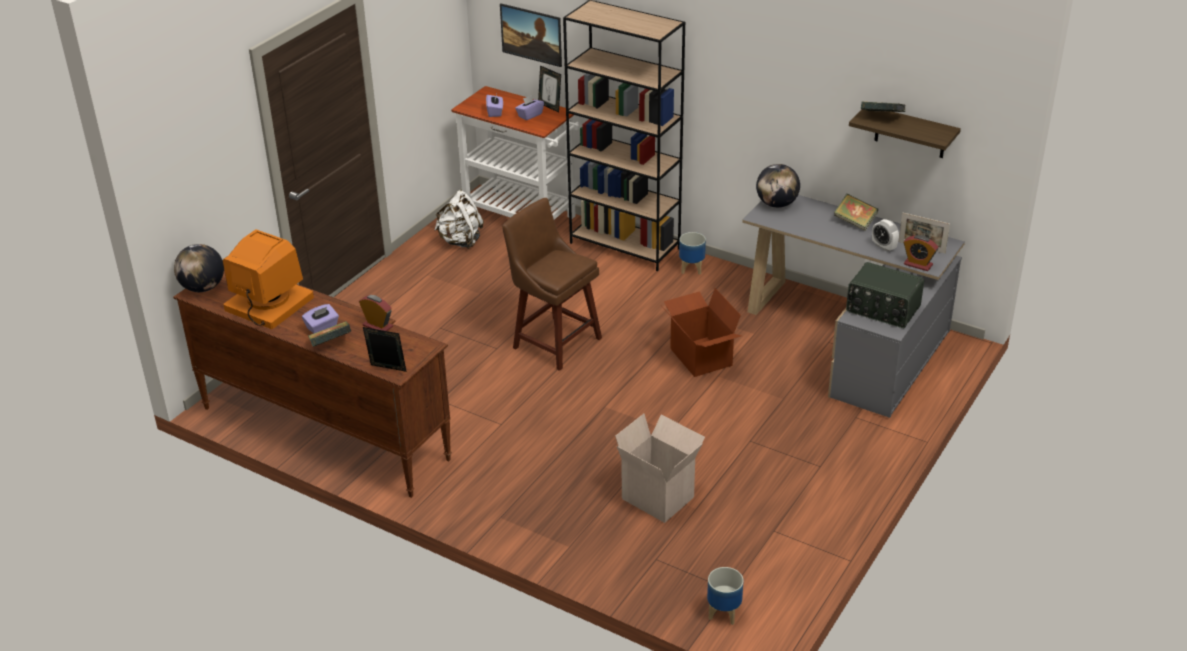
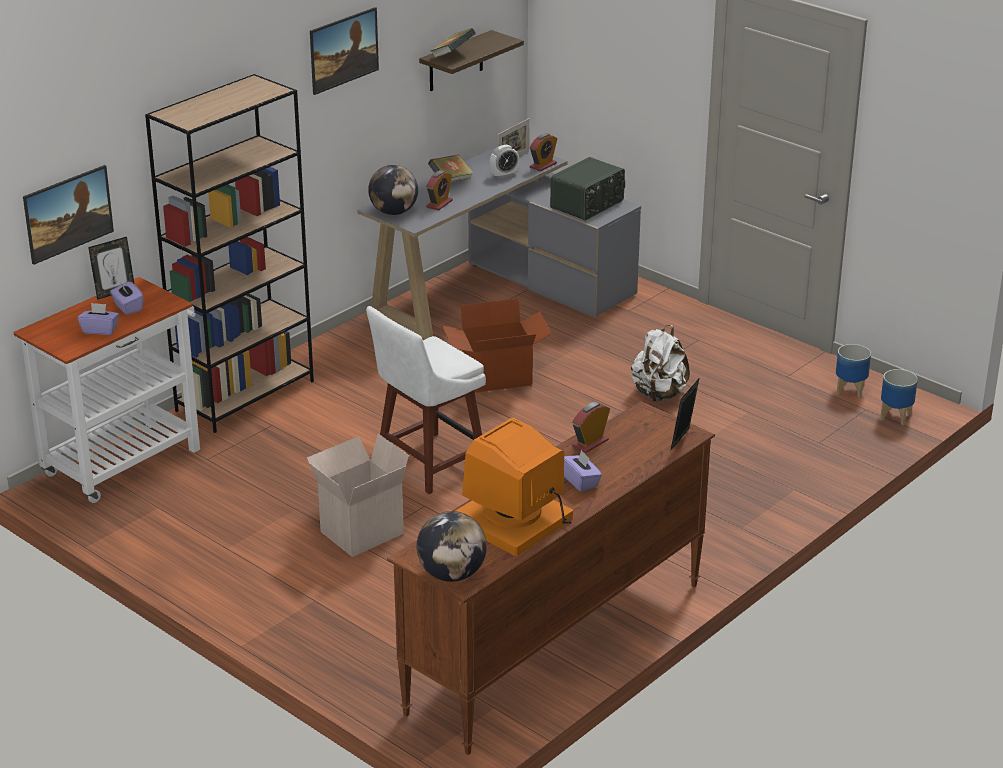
camera: 80 degrees left, 5 degrees down
(331, 345) = (621, 476): book -> none
(460, 241) = (157, 515): white backpack -> white backpack (659, 394)
(554, 341) = (426, 464): brown chair -> white chair
(660, 497) = (727, 429): cardboard box -> cardboard box (361, 531)
(692, 268) = (321, 359): planter -> planter (850, 390)
(781, 66) = (344, 66): none -> picture
(804, 223) = (439, 204): none -> alarm clock

